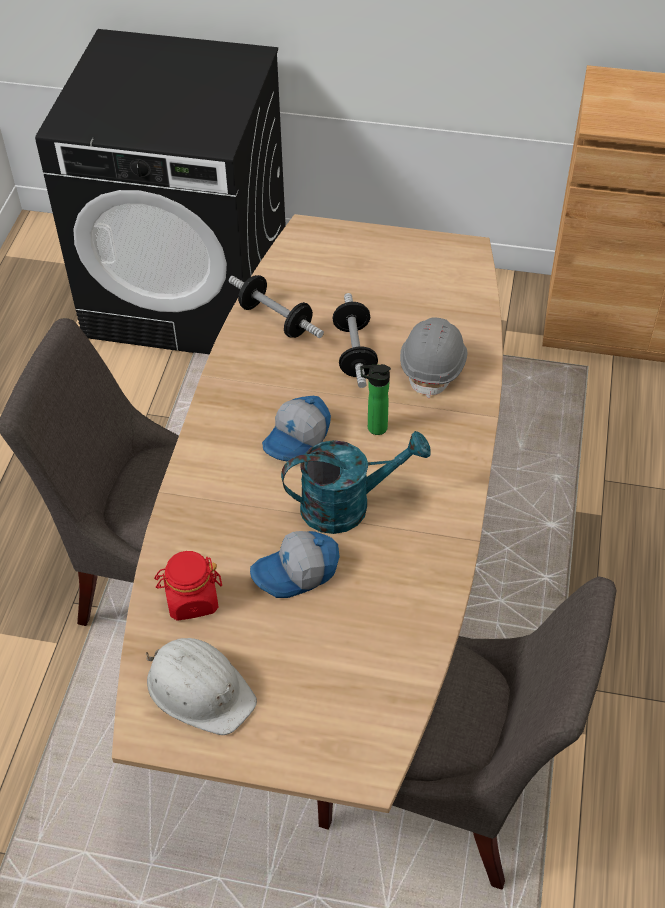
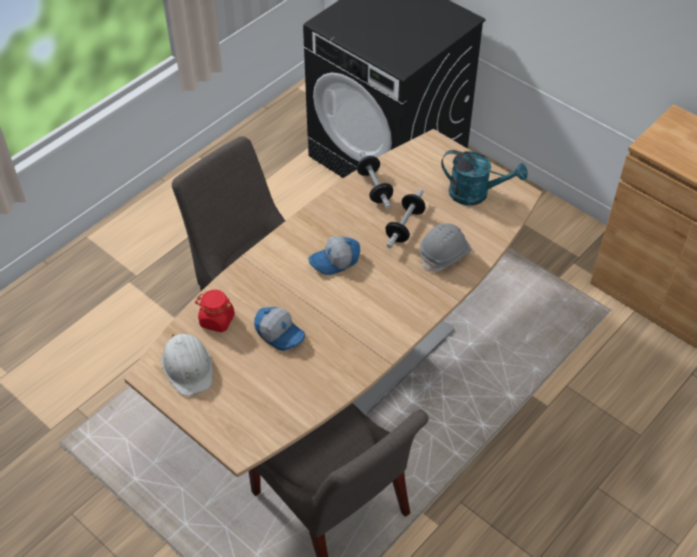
camera: 30 degrees right, 0 degrees up
(297, 573) = (280, 333): cap -> cap turned 150 degrees counterclockwise
(347, 505) = (335, 310): turquoise watering can -> turquoise watering can (476, 194)
(374, 428) = (382, 274): bottle -> none

